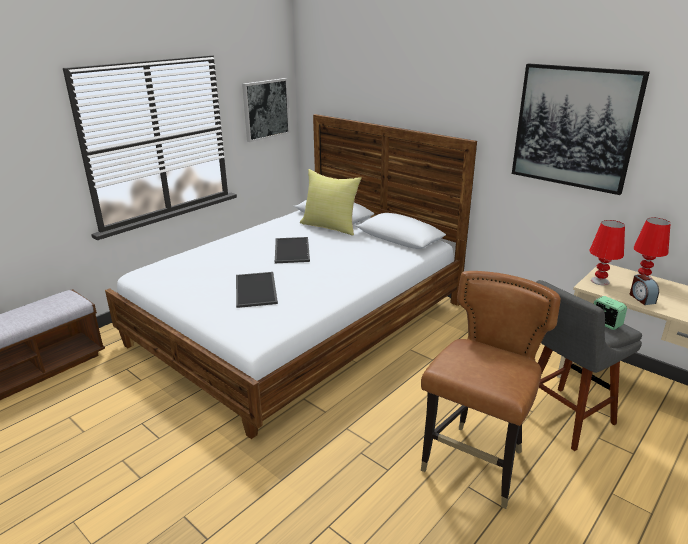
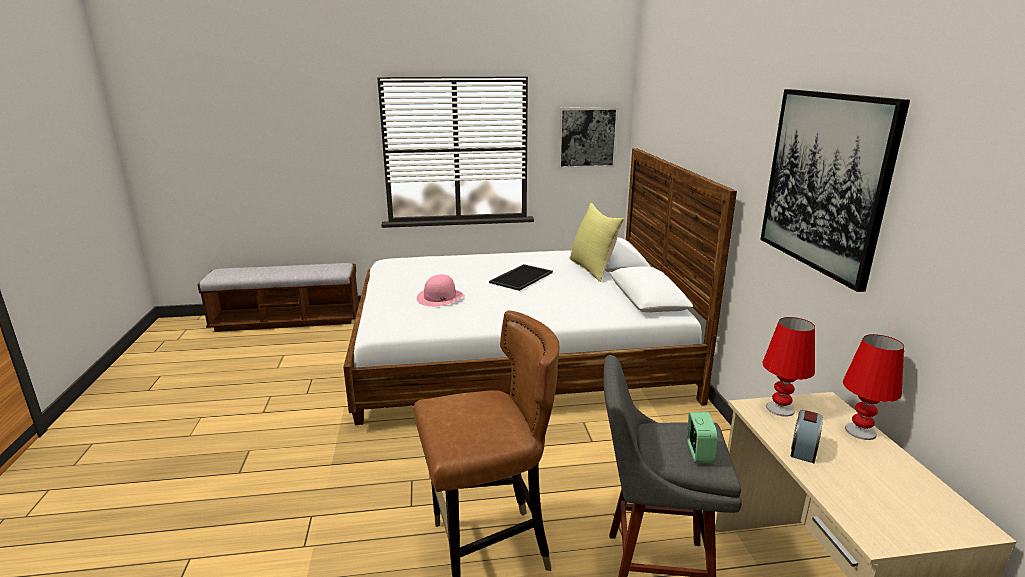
camera: 40 degrees right, 5 degrees down
(257, 290) = (440, 297): tray -> pink hat

